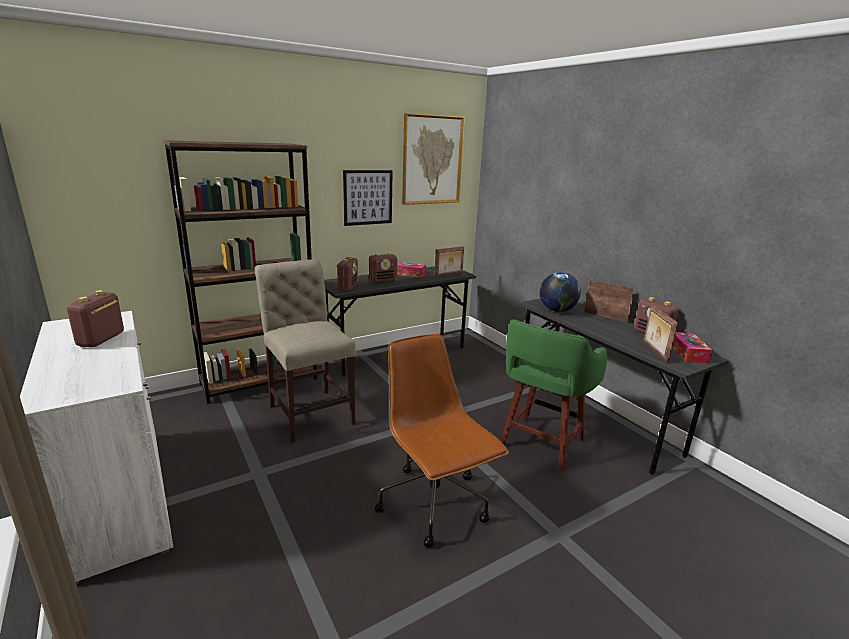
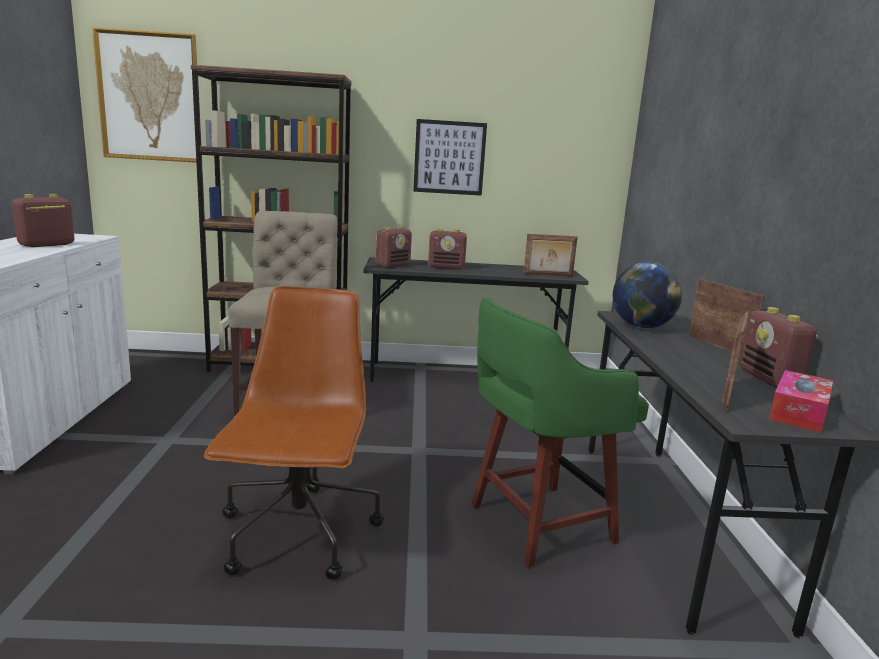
camera: 30 degrees right, 5 degrees down
(410, 274) = (495, 267): tissue box -> none
(432, 160) = (551, 113): picture -> picture (150, 97)

